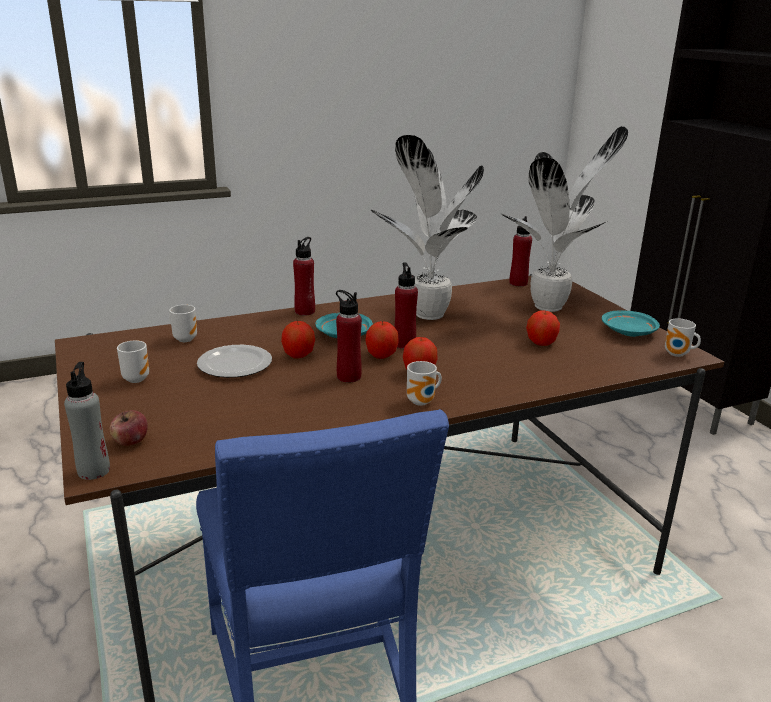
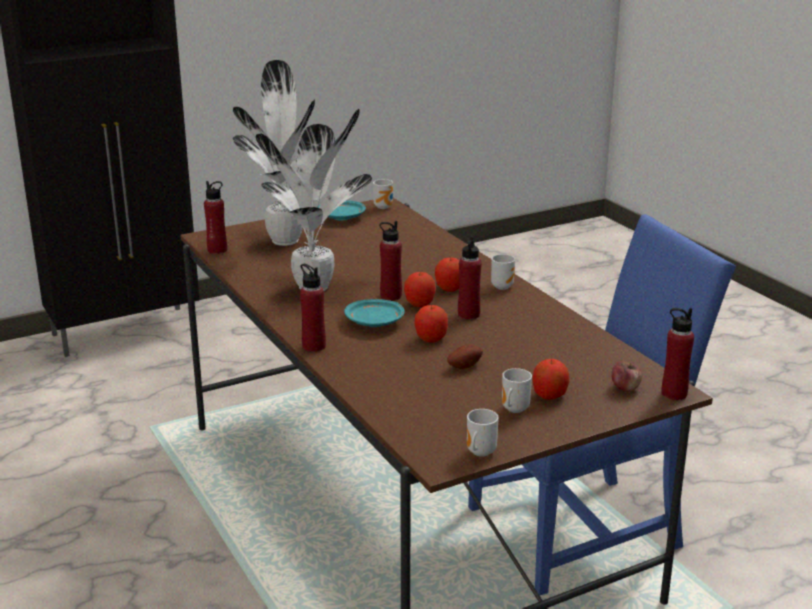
camera: 95 degrees left, 0 degrees up
(94, 470) = (674, 393): grey bottle -> red bottle
(184, 339) = (407, 401): mug -> mug (479, 453)
(234, 365) = (464, 366): plate -> potato
(541, 343) = (374, 246): apple -> apple (549, 396)

